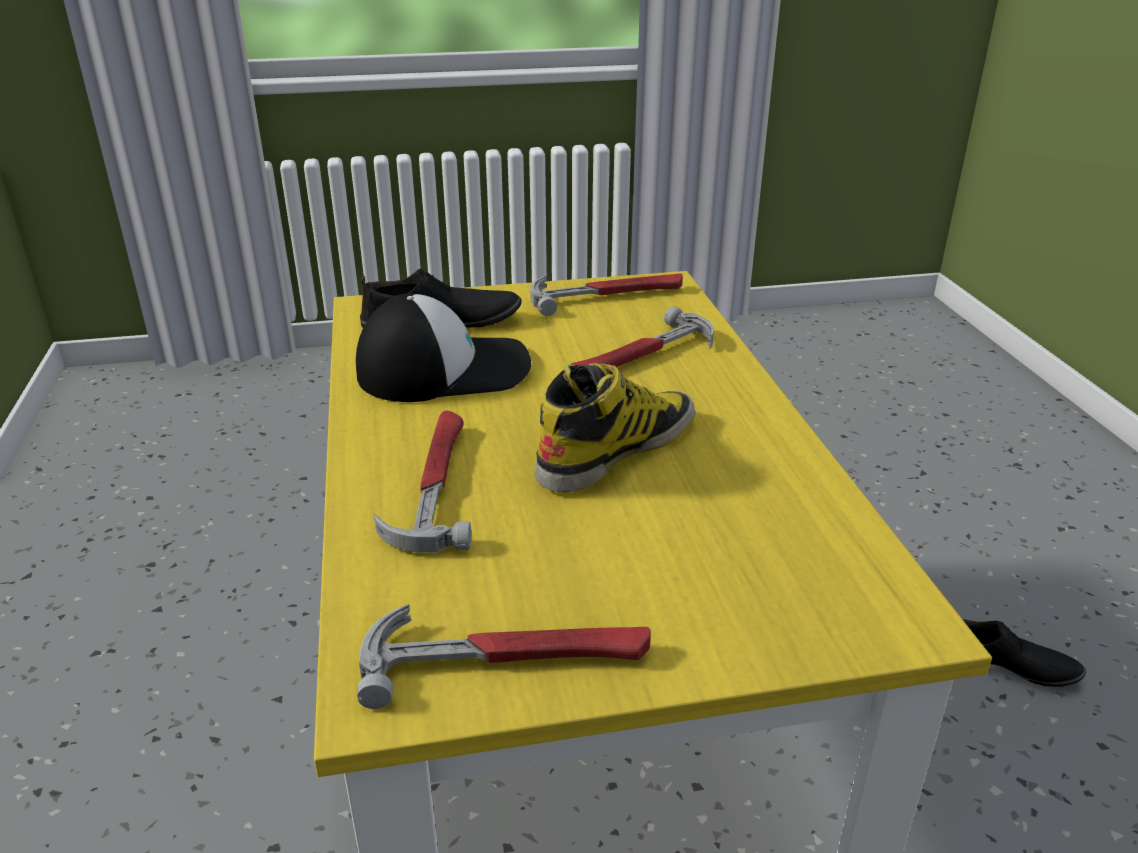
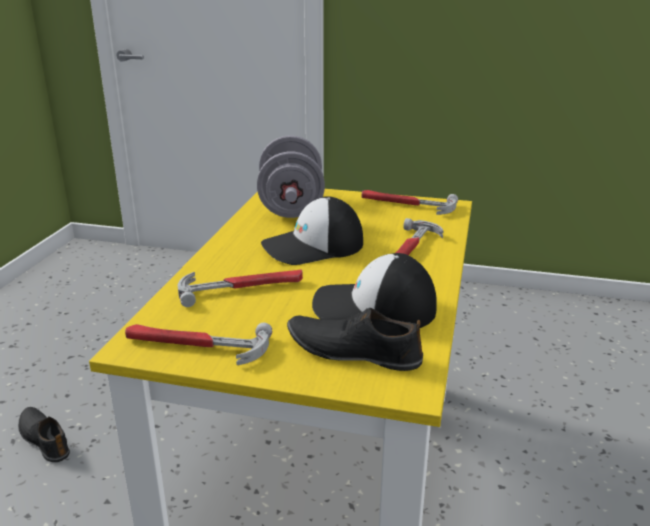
camera: 155 degrees left, 5 degrees down
(616, 449) = (313, 246): boot -> cap
(789, 560) = (291, 206): none -> grey dumbbell

